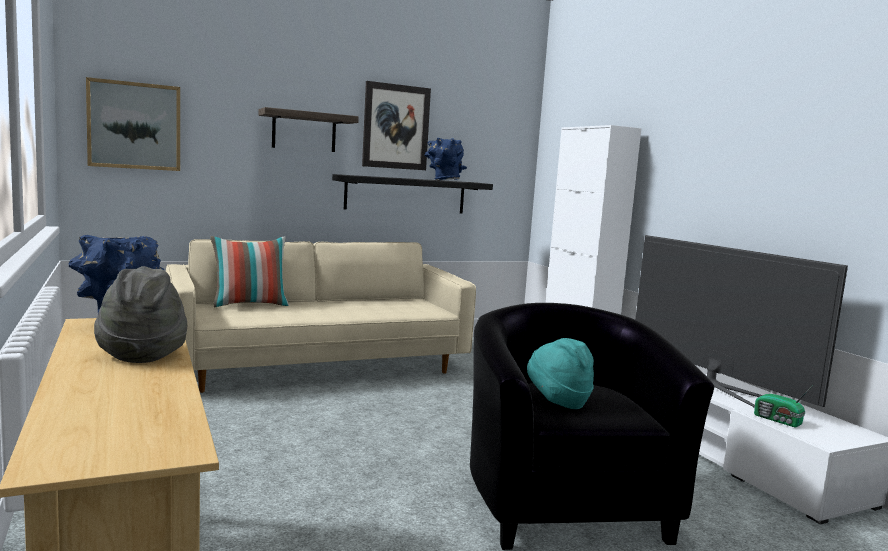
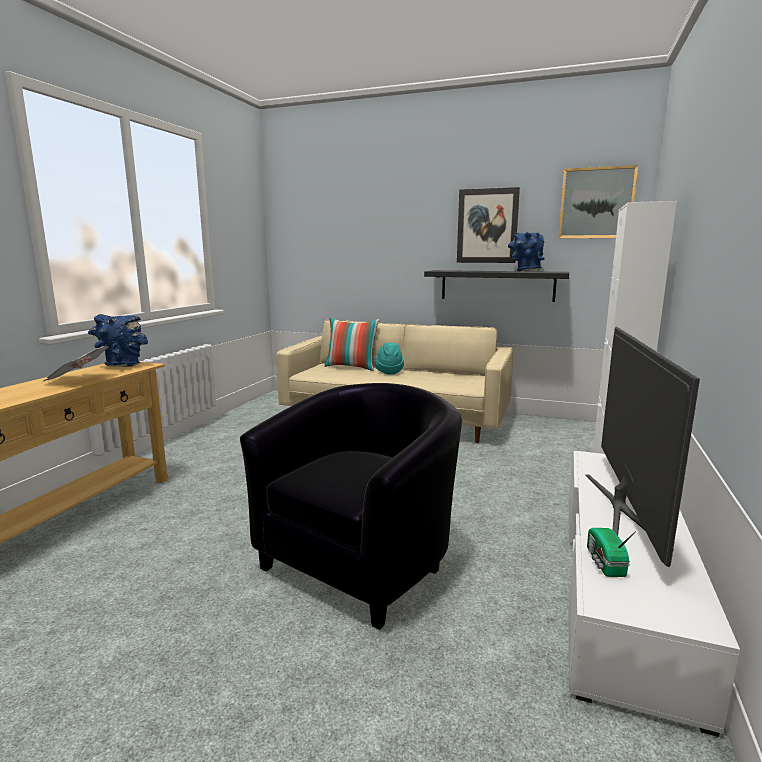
camera: 45 degrees right, 5 degrees up
(134, 126) = (304, 244): picture -> picture (596, 203)
(142, 353) = (78, 380): grey hat -> newspaper
(304, 131) = (410, 238): shelf -> none
(558, 401) = (337, 469): turquoise hat -> turquoise hat (389, 372)

